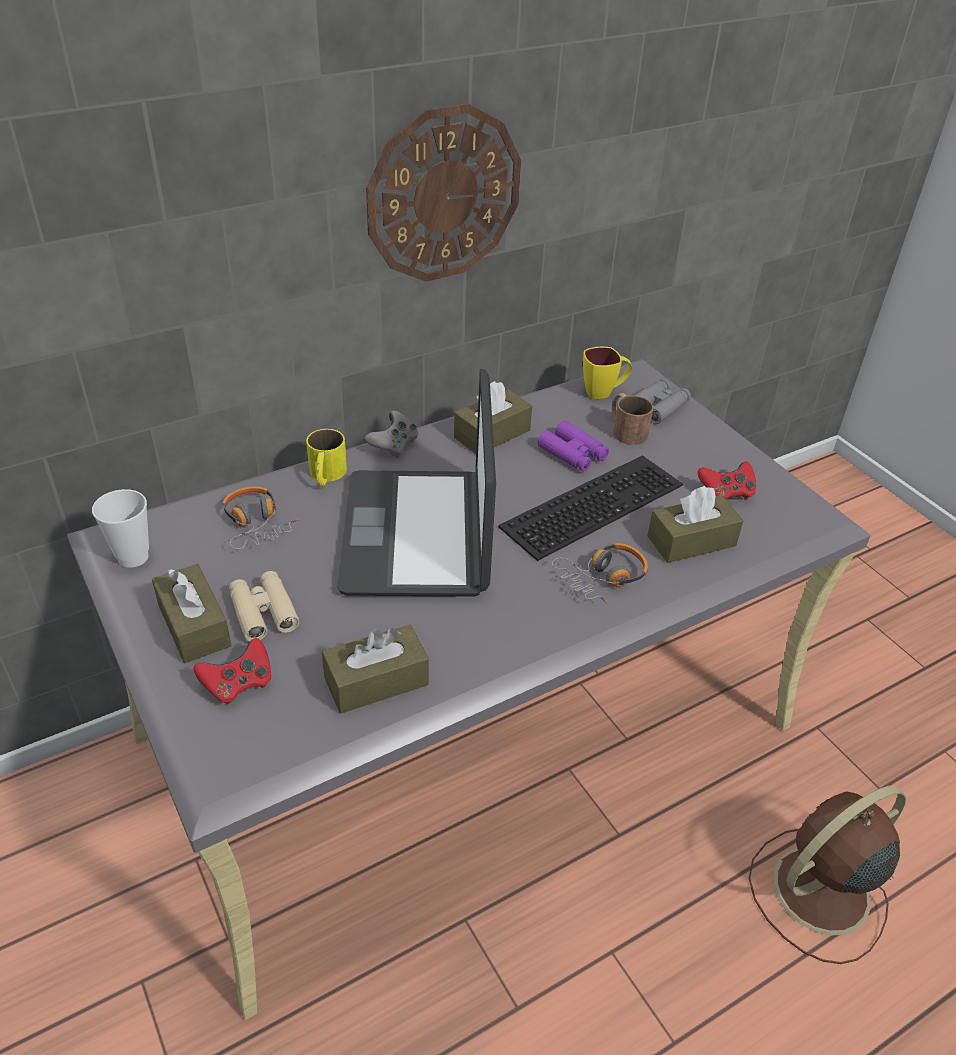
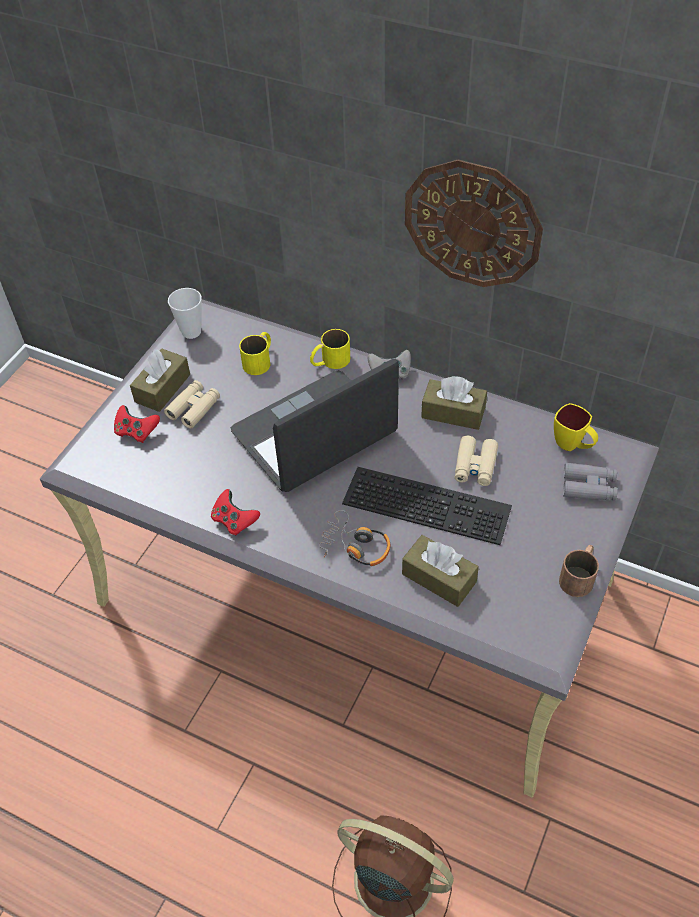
camera: 60 degrees right, 10 degrees up
(256, 523) = (260, 360): headphones -> yellow mug
(376, 681) = (180, 485): brown tissue box -> none
(572, 453) = (475, 466): purple binoculars -> beige binoculars
(625, 429) = (537, 481): brown mug -> brown mug (579, 575)
(726, 493) = (517, 575): red game controller -> red game controller (234, 520)

